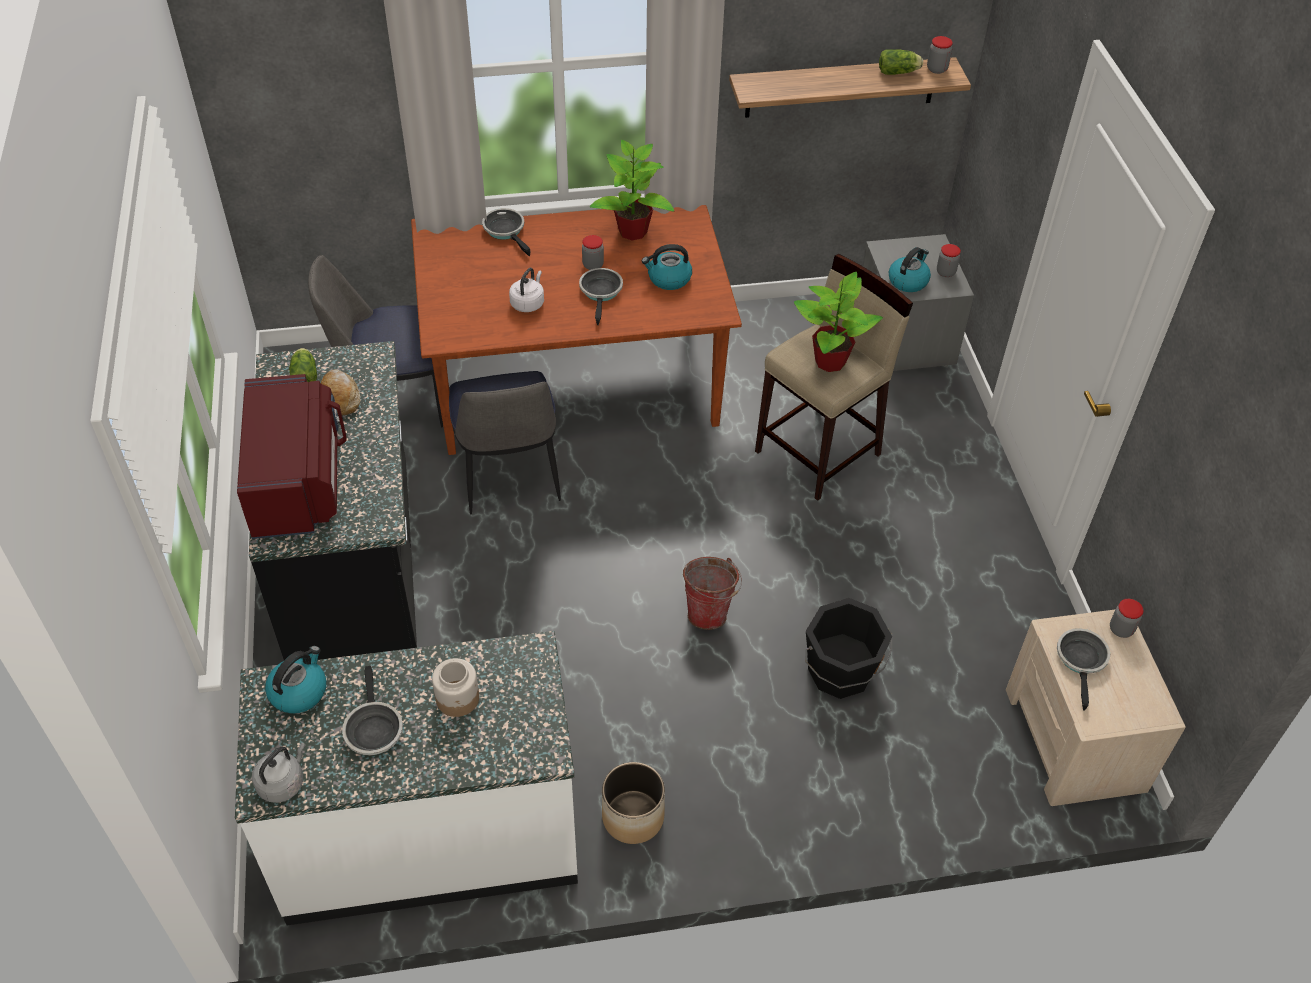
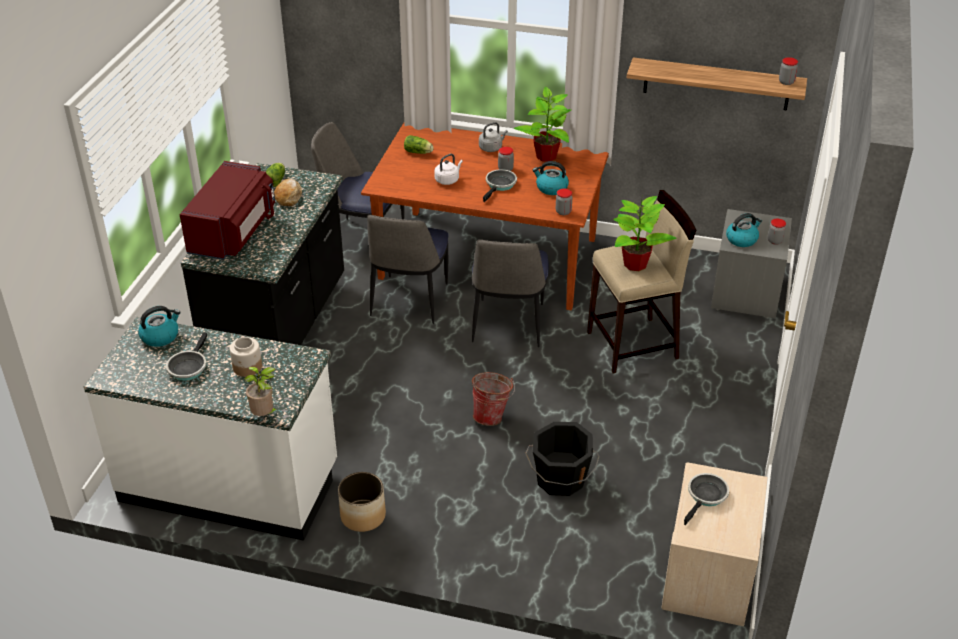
camera: 25 degrees right, 10 degrees down
(283, 783) = (120, 377): grey kettle -> grey kettle (491, 148)
(506, 231) = (462, 138): frying pan -> none
(531, 768) = (264, 415): none -> potted plant
(654, 471) = (508, 325): none -> chair
(899, 72) = (756, 78): lettuce -> lettuce (419, 152)
(1121, 629) = (750, 487): jar -> jar (563, 212)

